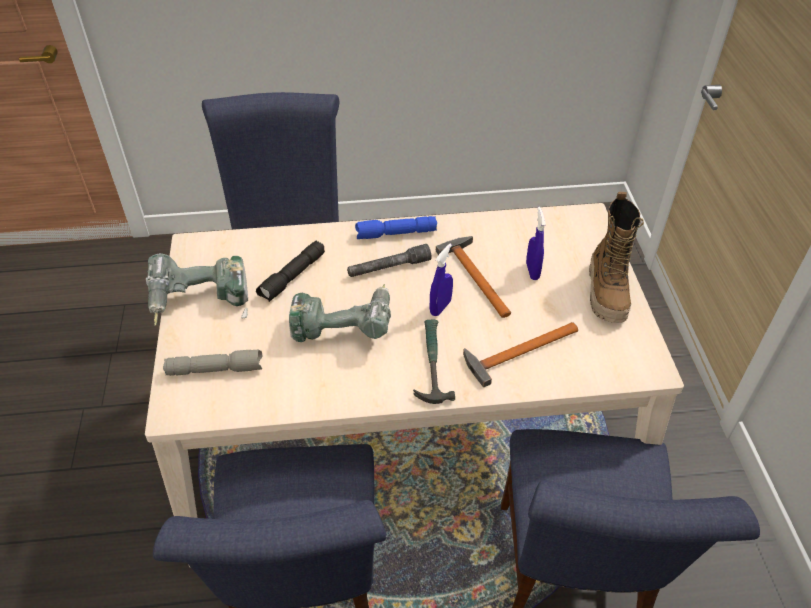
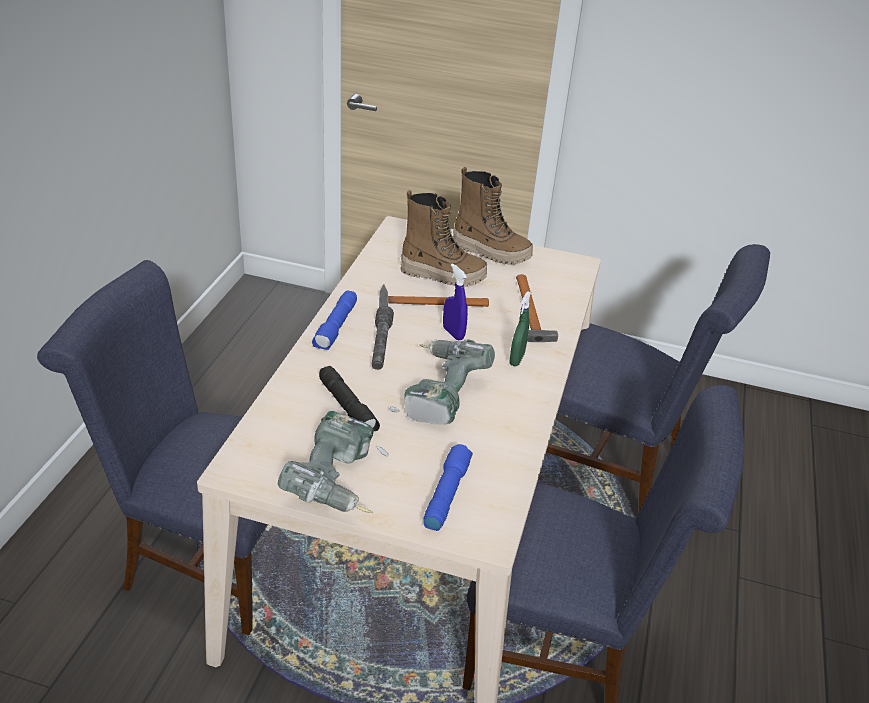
camera: 70 degrees left, 10 degrees down
(216, 369) = (446, 493): grey flashlight -> blue flashlight
(431, 364) = (517, 359): hammer -> green spray bottle
(532, 271) = (443, 275): blue spray bottle -> boot

